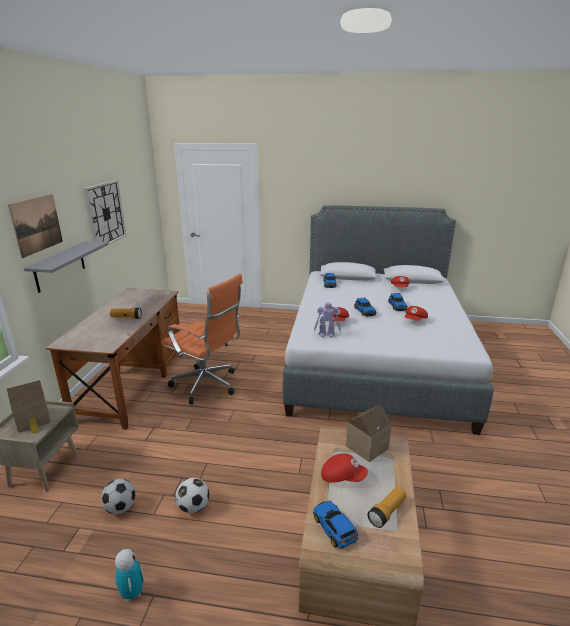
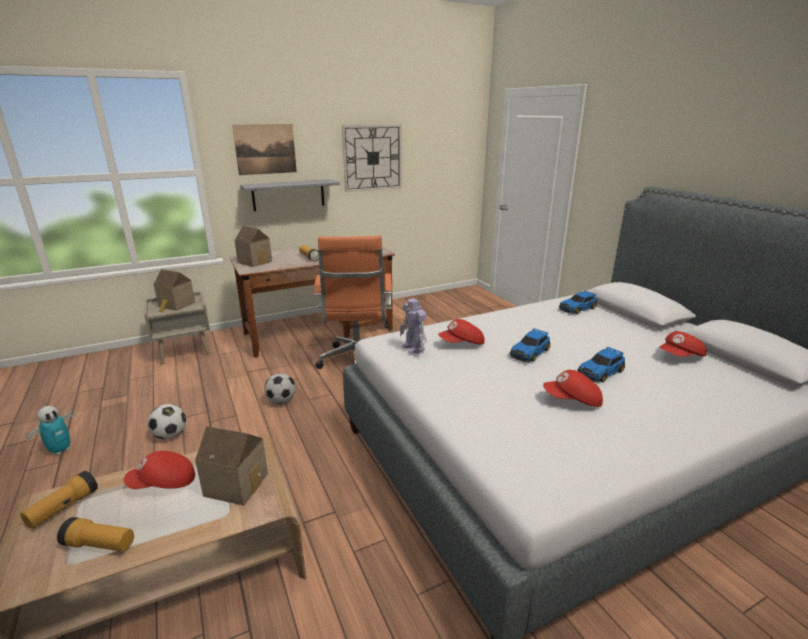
camera: 55 degrees right, 0 degrees up
(90, 339) = (256, 261): none -> toy house
(120, 508) = (155, 401): football -> football (281, 401)
(335, 529) = (64, 508): toy car -> flashlight
(342, 477) = (163, 483): red cap -> red cap turned 90 degrees clockwise

